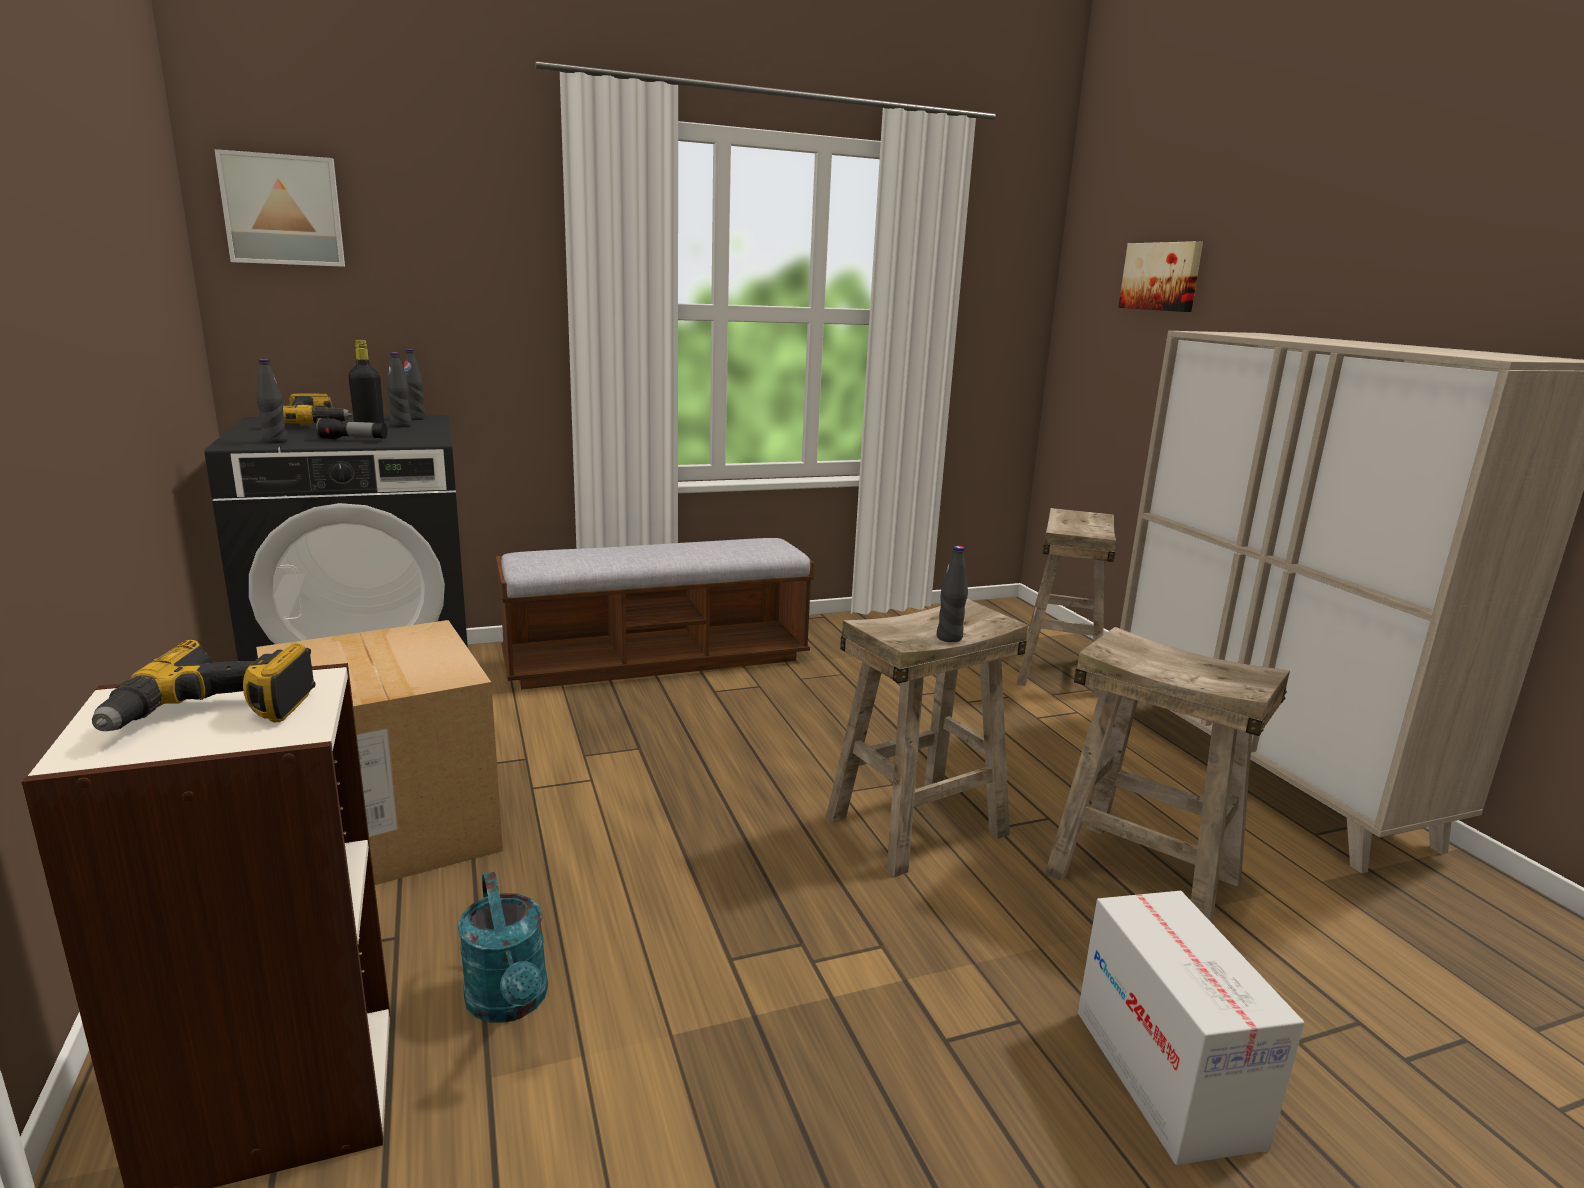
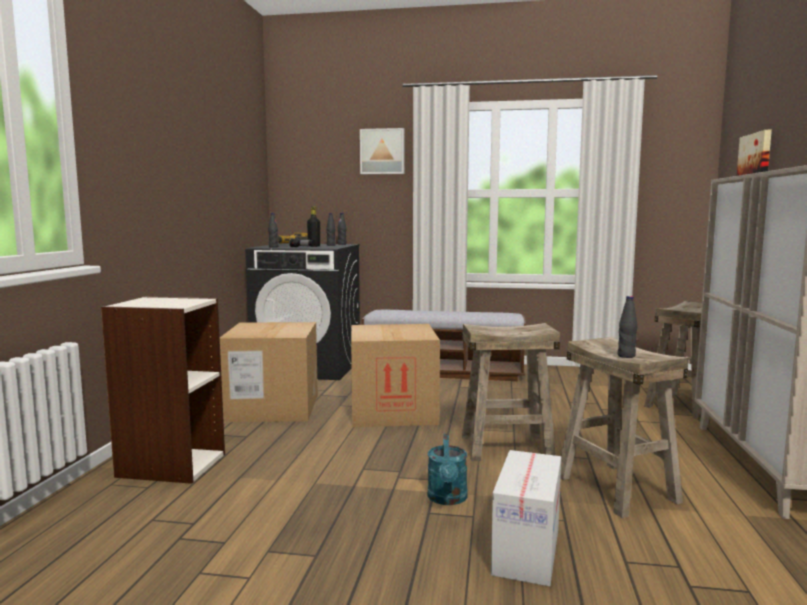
camera: 30 degrees right, 10 degrees down
(214, 713) = (163, 302): power drill -> none
(283, 210) = (301, 157): picture -> picture (382, 151)
(510, 1003) = (266, 461): turquoise watering can -> turquoise watering can (447, 499)
(652, 782) = (393, 411): none -> cardboard box
(949, 638) = (509, 333): black bottle -> black bottle (626, 356)

